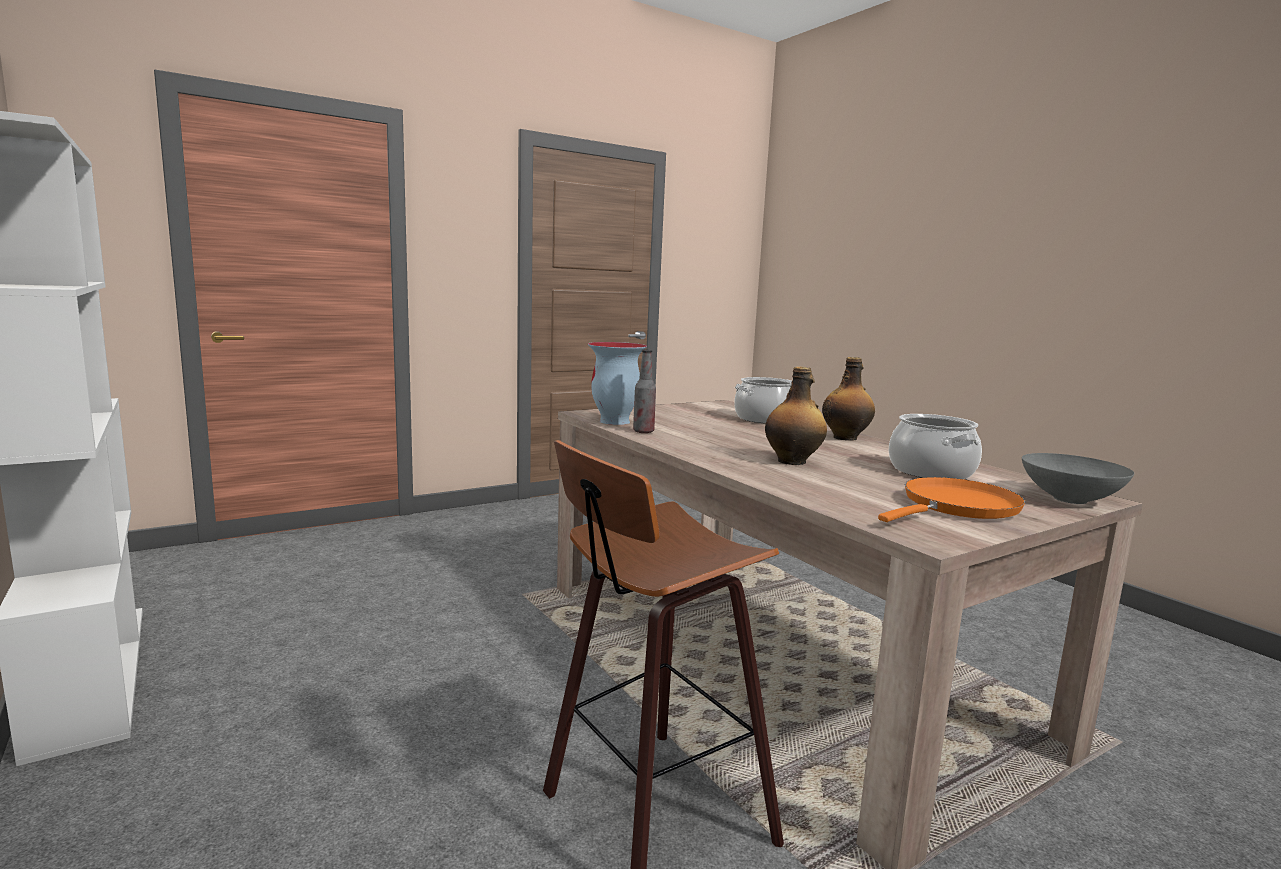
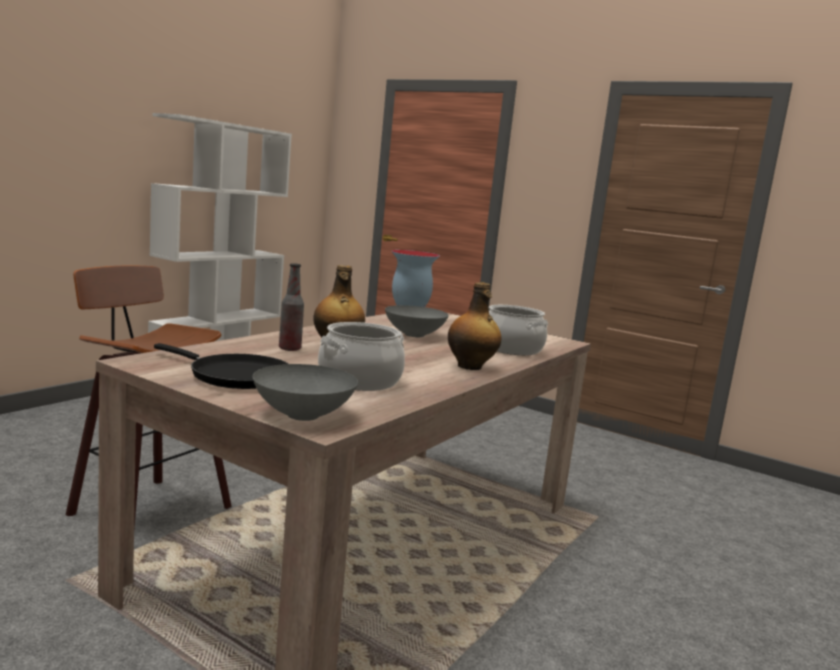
camera: 65 degrees right, 0 degrees up
(643, 431) = (384, 321): bottle -> bottle (289, 349)
(715, 433) = (414, 334): none -> grey bowl
(956, 506) = (235, 376): orange frying pan -> black frying pan

